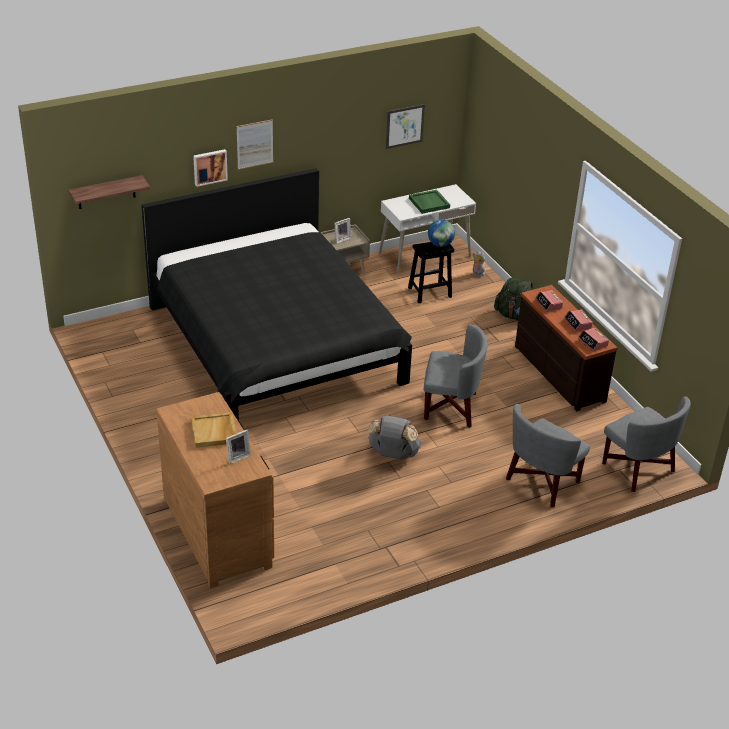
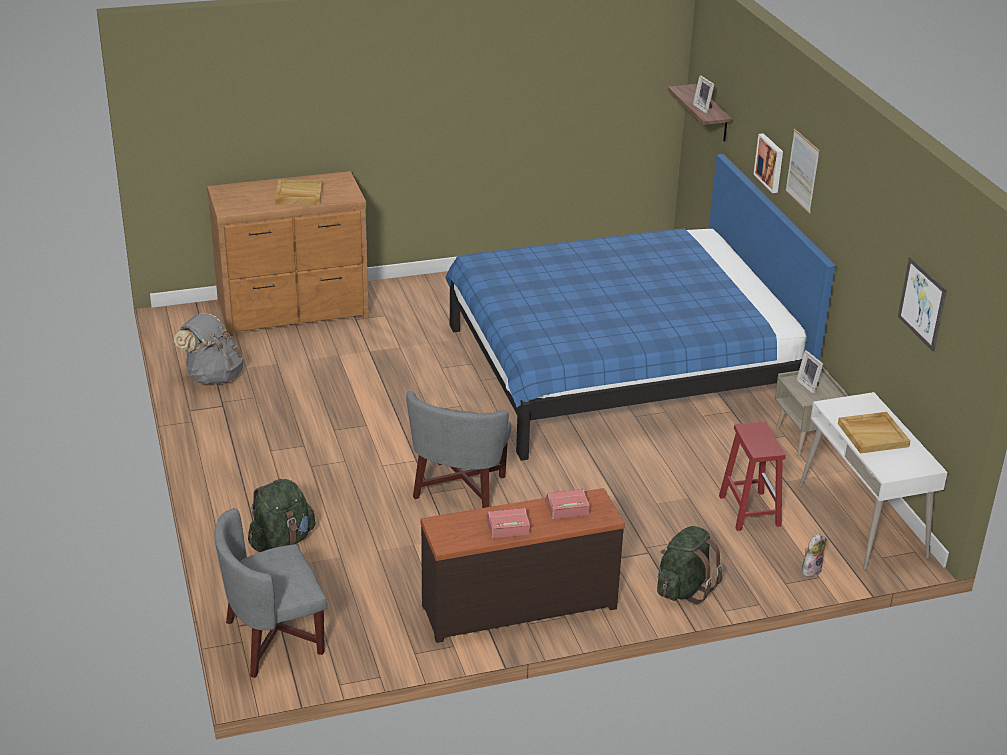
camera: 100 degrees right, 5 degrees down
(237, 456) = (253, 203): picture frame -> picture frame (704, 108)
(275, 345) = (620, 368): black bed -> blue bed
(393, 454) = (378, 430): grey backpack -> grey backpack (213, 376)
(428, 203) = (873, 434): green tray -> beige tray
(429, 293) = (749, 510): black stool -> red stool
(440, 244) = (766, 446): globe -> none
(542, 481) = (282, 541): grey armchair -> green backpack
(593, 342) = (453, 532): alarm clock -> none

